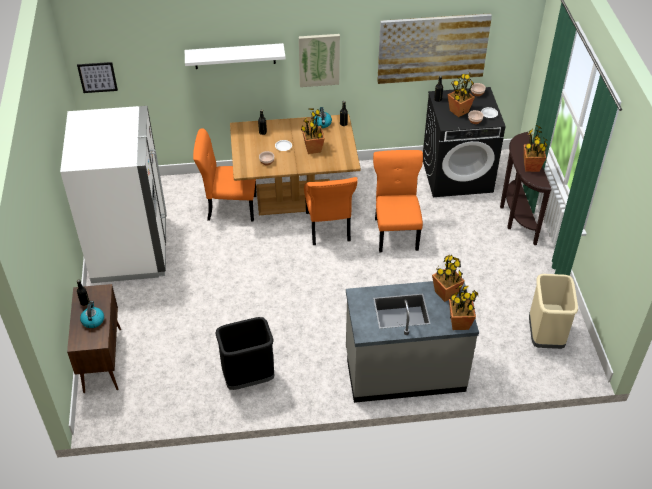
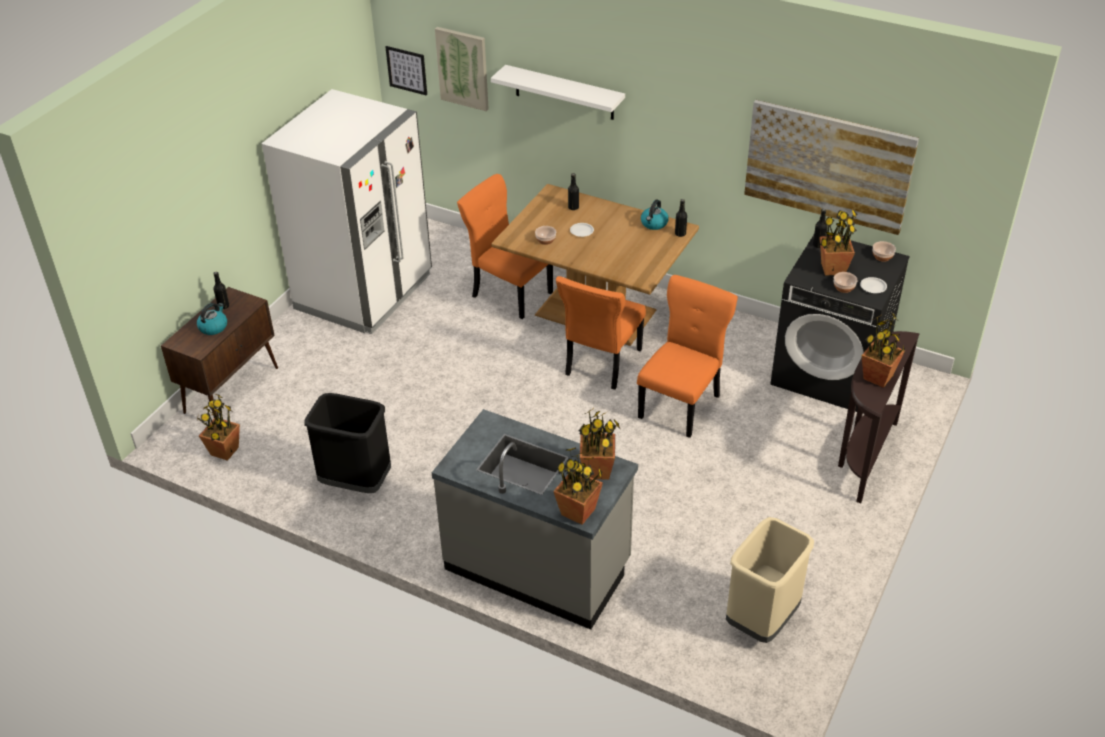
camera: 35 degrees right, 5 degrees down
(313, 149) = (614, 247): potted plant -> potted plant (224, 451)
(319, 60) = (669, 132): picture -> picture (463, 68)

